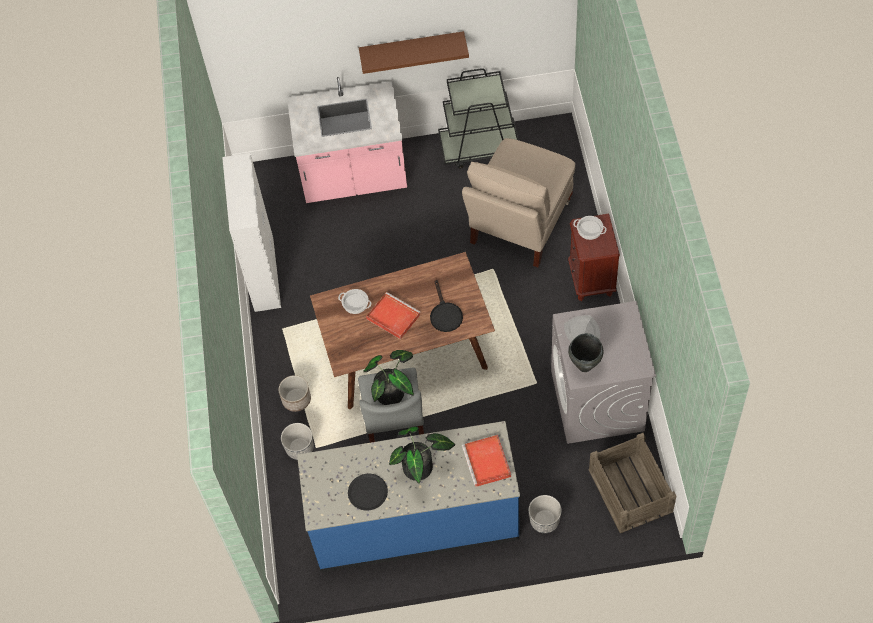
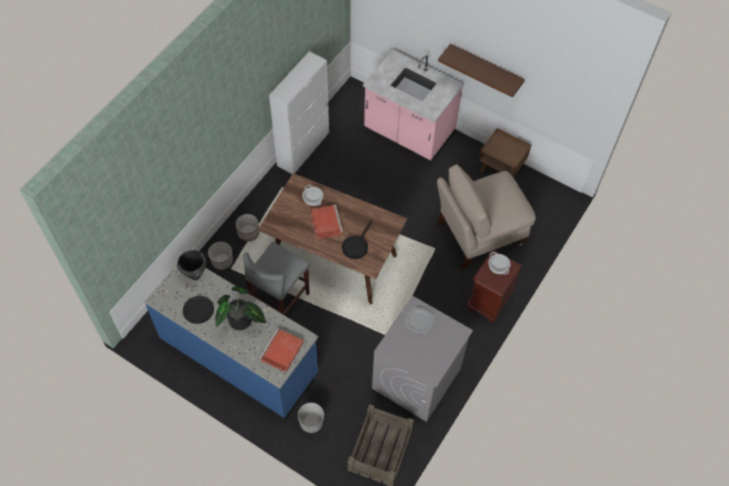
camera: 35 degrees right, 0 degrees up
(393, 392) = (281, 266): potted plant -> none
(480, 147) = (500, 171): black cart -> brown nightstand
(584, 366) = (398, 343): black cooking pot -> black cooking pot (195, 275)

